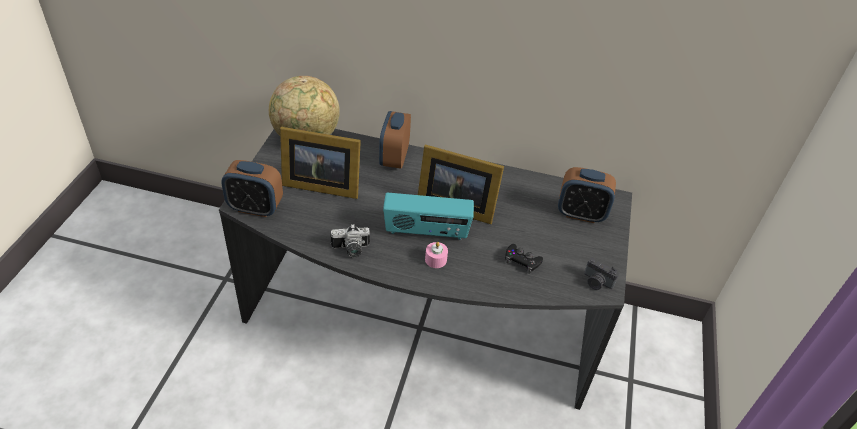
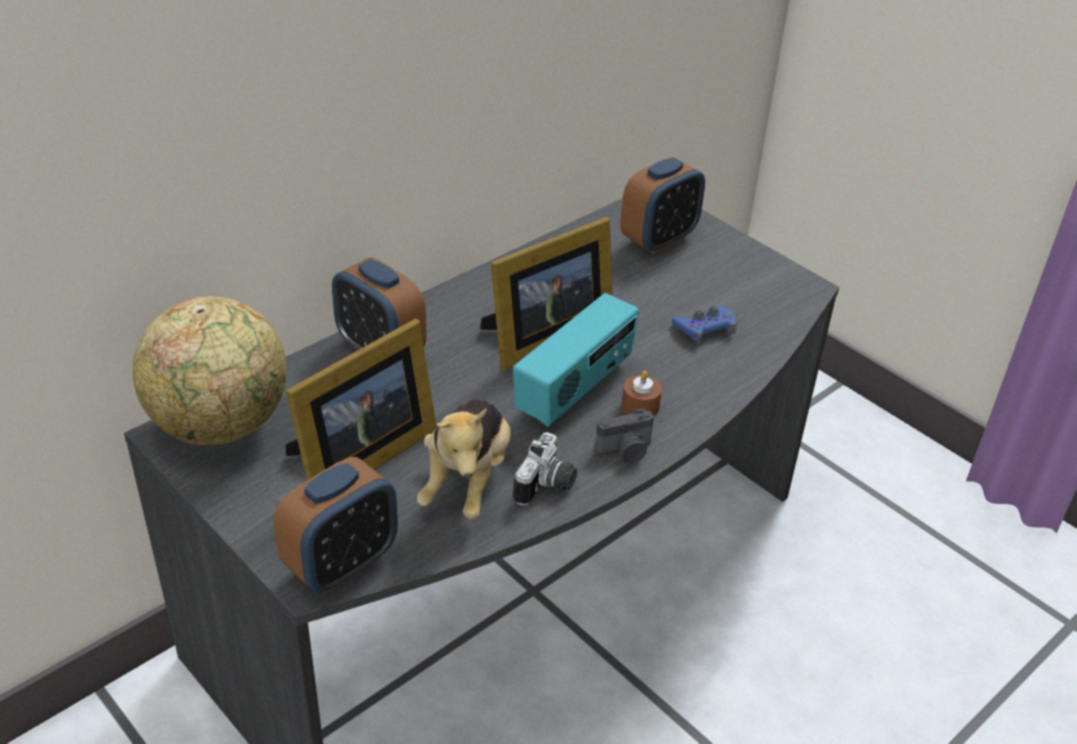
camera: 55 degrees left, 5 degrees down
(333, 223) = (467, 481): none -> plush toy
(435, 260) = (640, 406): pink candle -> brown candle
(522, 261) = (705, 329): black game controller -> blue game controller
(596, 282) = (788, 288): camera -> camera (626, 451)

